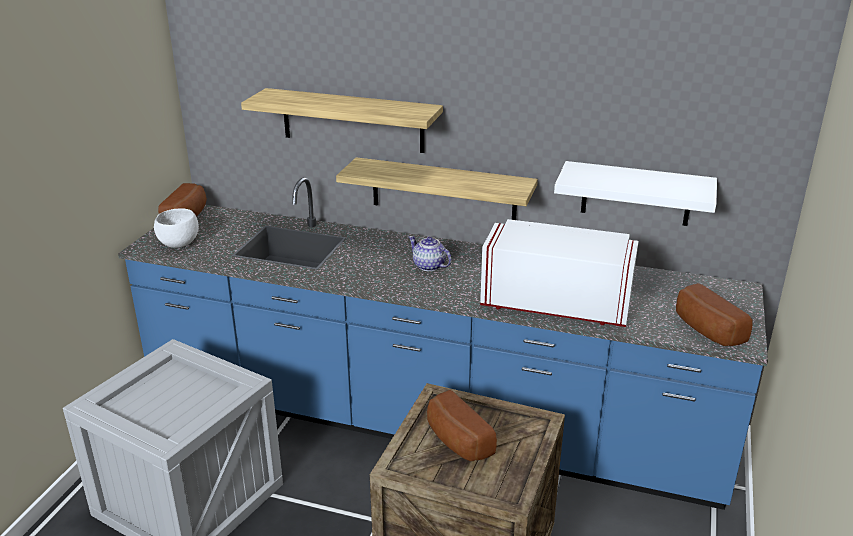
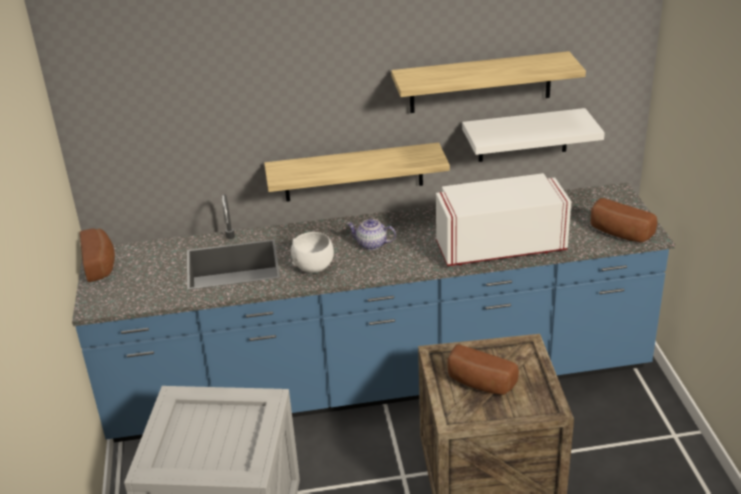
camera: 25 degrees left, 5 degrees up
(179, 244) = (123, 293): white bowl -> white bowl (314, 267)
(352, 120) = (258, 129): shelf -> shelf (480, 82)

